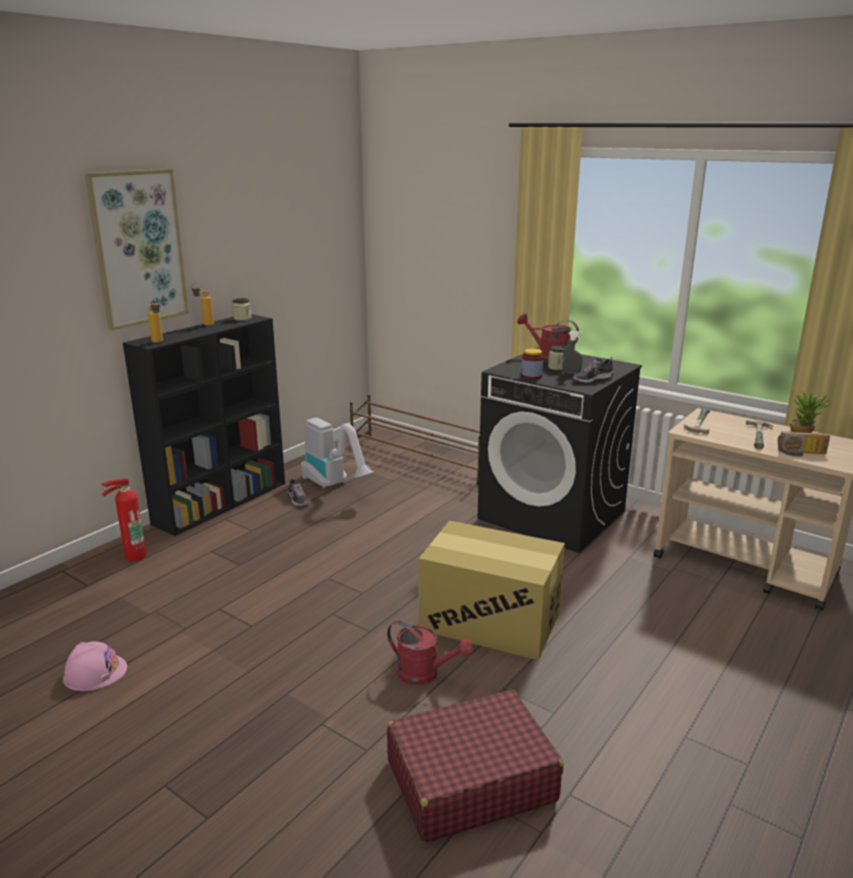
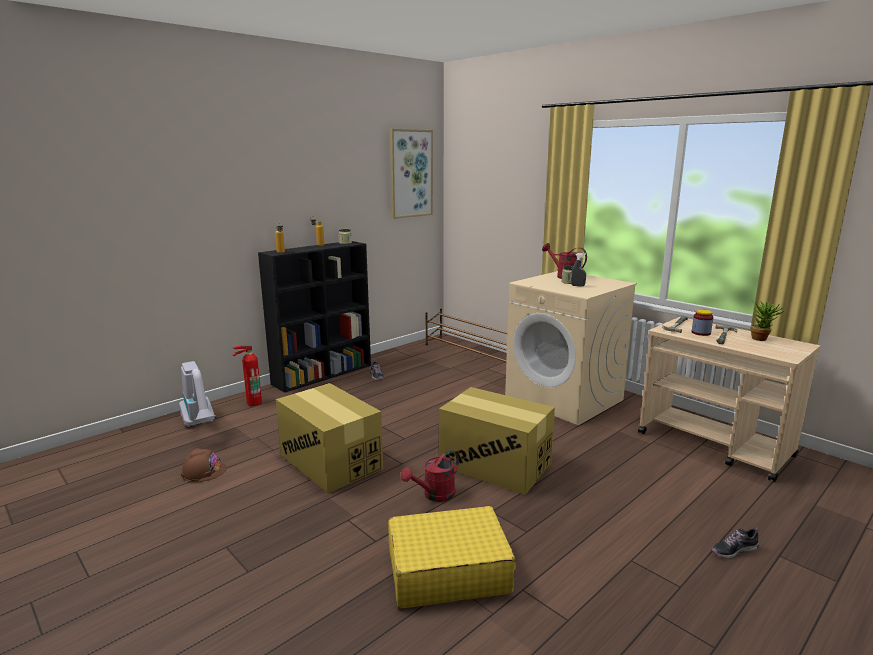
camera: 10 degrees right, 5 degrees down
(95, 672) = (203, 471): pink hard hat -> brown hard hat
(138, 248) = (273, 188): picture -> picture (411, 173)
(271, 638) = (330, 461): none -> cardboard box
(334, 485) = (406, 368): vacuum cleaner -> vacuum cleaner (201, 424)
(425, 674) = (434, 495): red watering can -> red watering can turned 105 degrees clockwise
(470, 780) = (447, 570): red suitcase -> yellow suitcase
(531, 376) = (546, 286): jar -> jar (701, 333)
(553, 515) = (565, 398): black washing machine -> beige washing machine
(592, 379) = (592, 289): shoe -> shoe (734, 550)
(801, 453) = (756, 349): radio -> none

